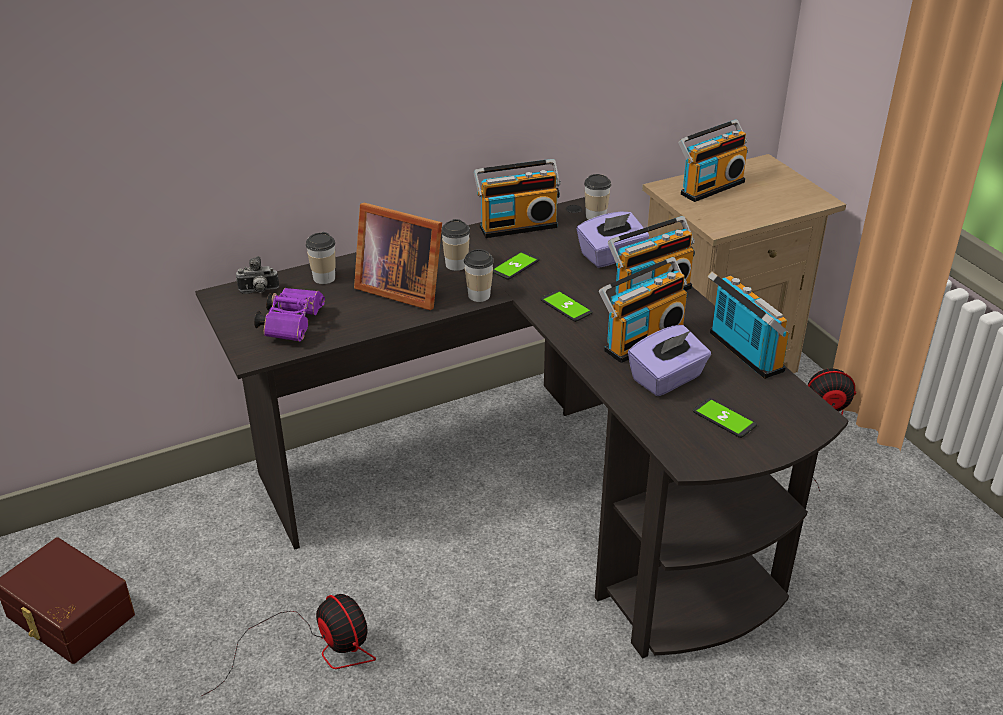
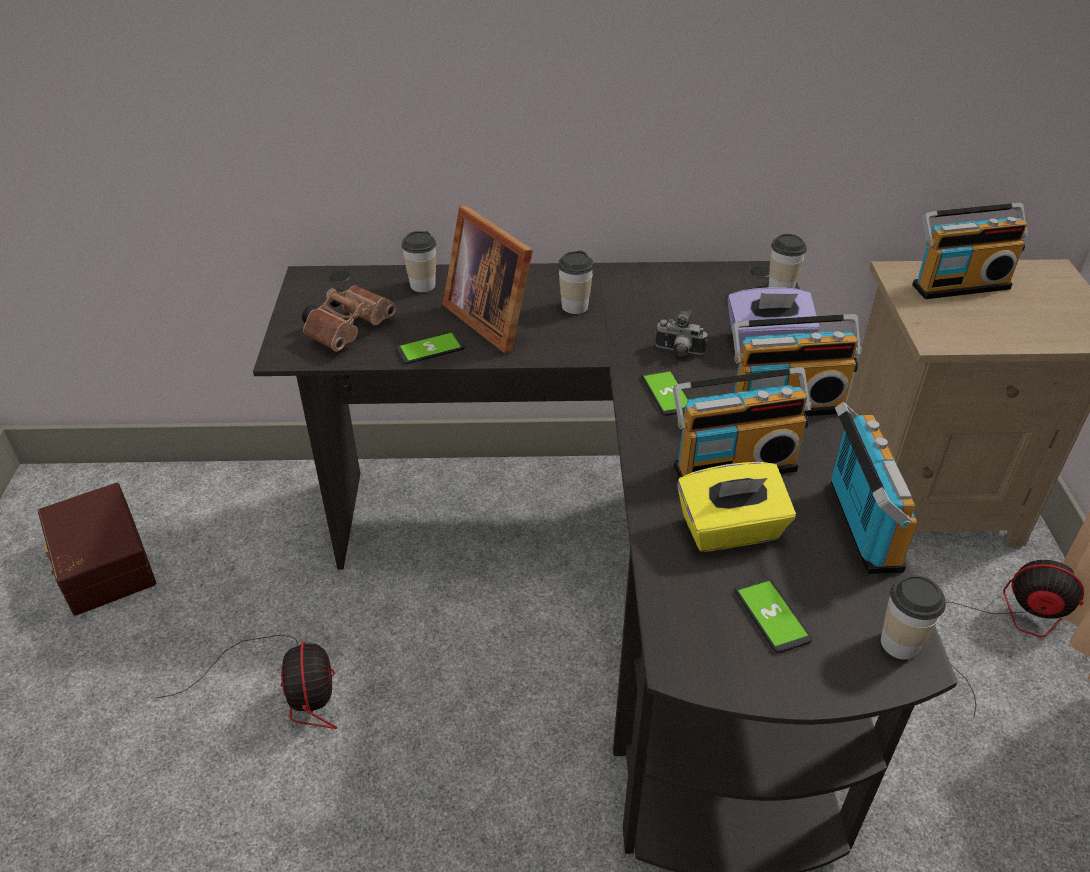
camera: 25 degrees right, 5 degrees up
(258, 291) = (346, 282): camera -> camera (678, 352)
(292, 324) = (350, 329): purple binoculars -> brown binoculars
(479, 295) = (573, 350): cup -> cup (900, 643)
(515, 266) = (641, 325): phone -> phone (430, 349)
(517, 226) = (678, 277): radio -> none
(667, 379) = (730, 530): purple tissue box -> yellow tissue box

